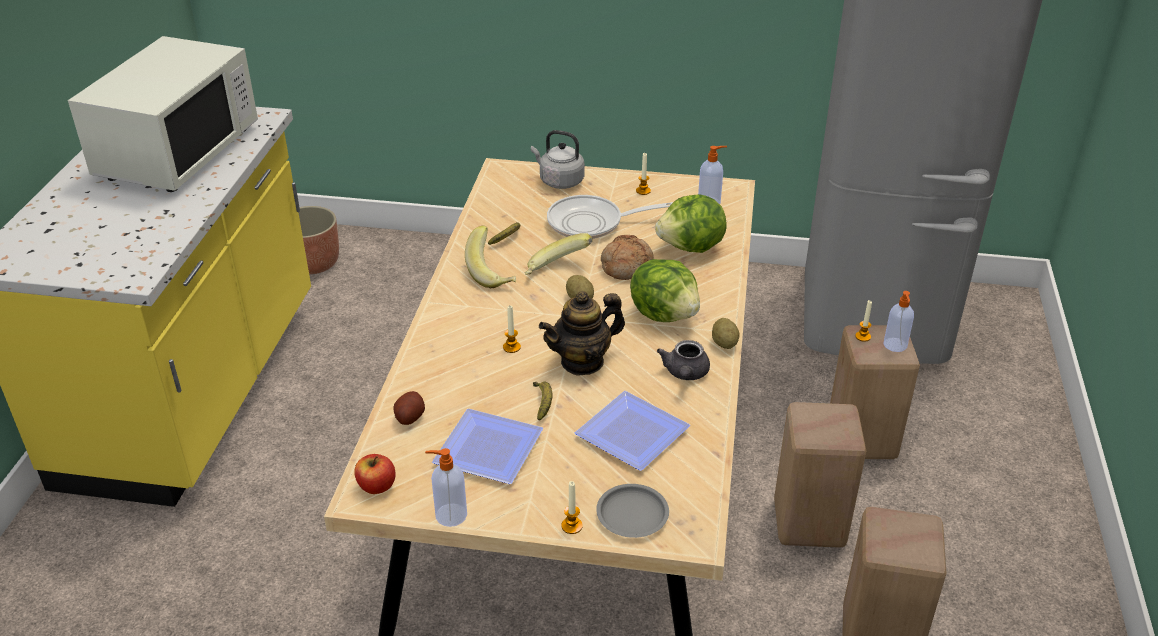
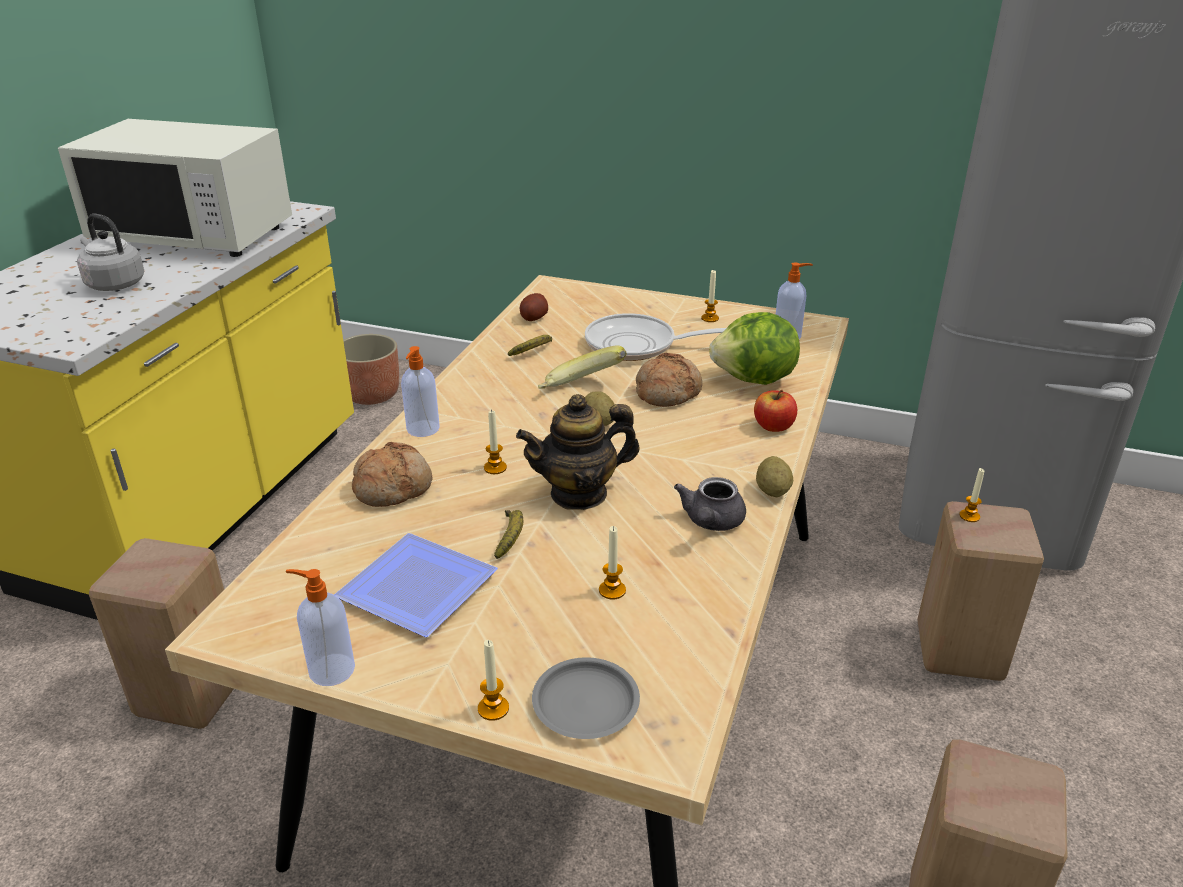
camera: 10 degrees right, 5 degrees down
(178, 152) = (194, 234): white microwave -> white microwave turned 75 degrees clockwise
(376, 486) = (251, 618): apple -> apple (773, 426)
(409, 417) = (333, 536): potato -> potato (533, 318)
(438, 372) = (393, 487): none -> bread
(493, 273) = (503, 386): banana -> none
(559, 181) = (614, 301): grey kettle -> grey kettle (114, 284)
(628, 434) = (612, 590): plate -> candle
(665, 314) = (702, 449): lettuce -> none
(807, 521) = (875, 747): beige stool -> beige stool (190, 692)
(895, 345) = (1012, 531): soap dispenser -> soap dispenser (422, 429)

